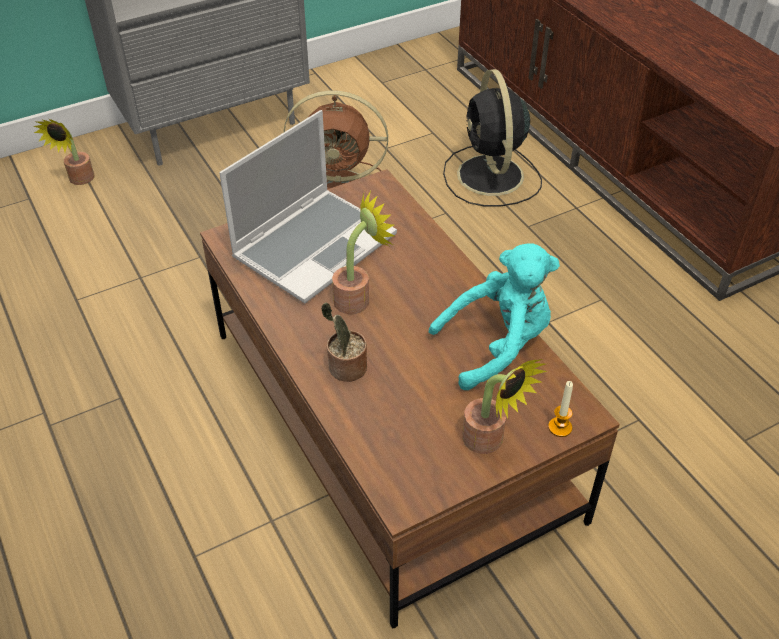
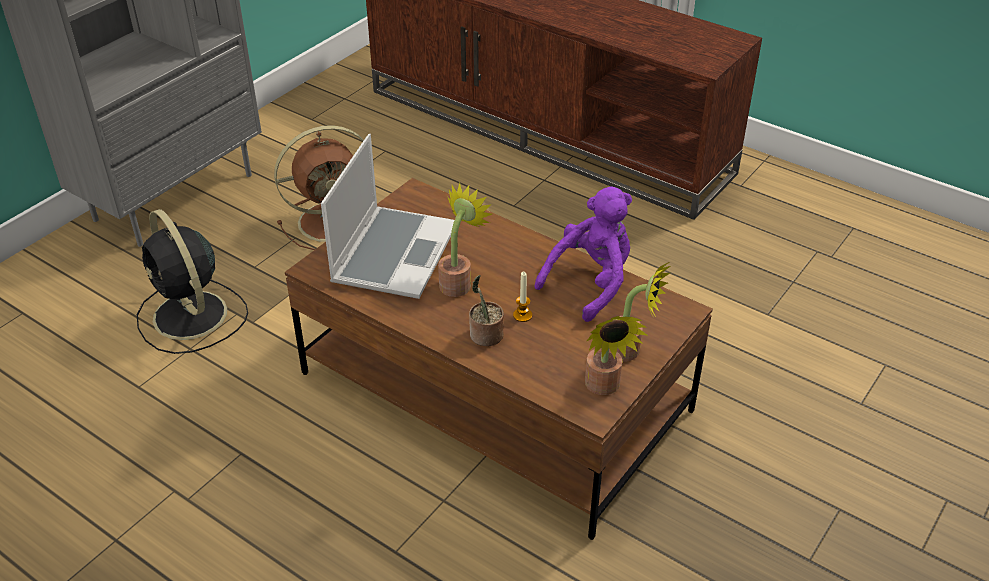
camera: 25 degrees left, 5 degrees down
(79, 180) = (65, 282): potted plant -> potted plant (604, 388)
(491, 177) = (459, 174): black fan -> black fan (191, 317)
(497, 345) = (590, 283): turquoise plush toy -> purple plush toy
(560, 427) = (673, 324): candle -> candle (522, 315)

